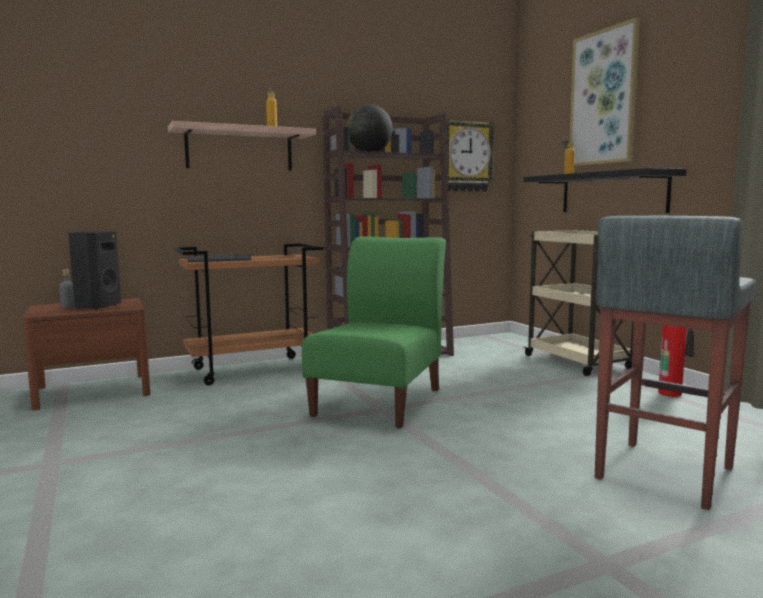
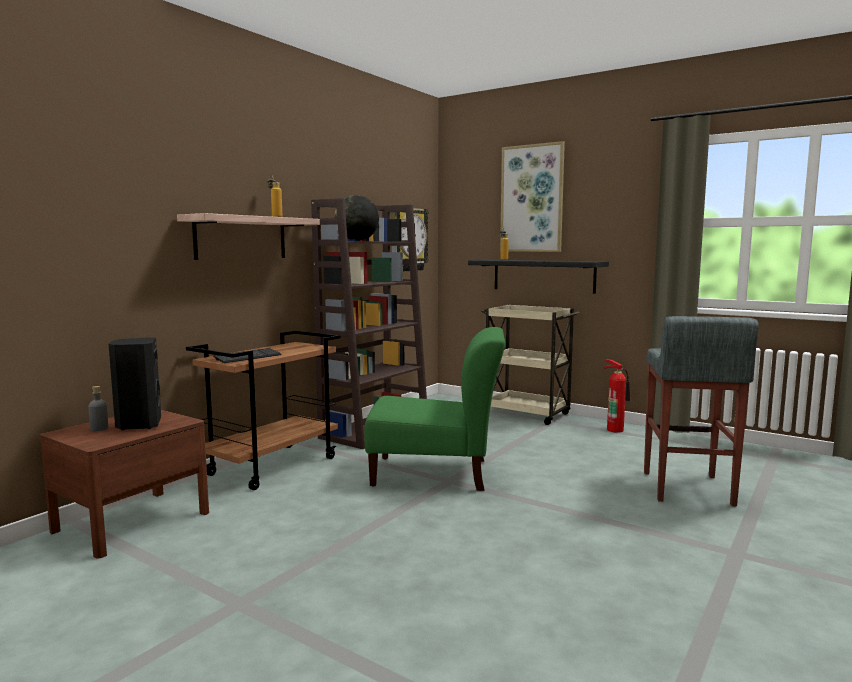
camera: 30 degrees left, 0 degrees up
(380, 400) = (436, 473): green chair -> green chair turned 105 degrees clockwise

